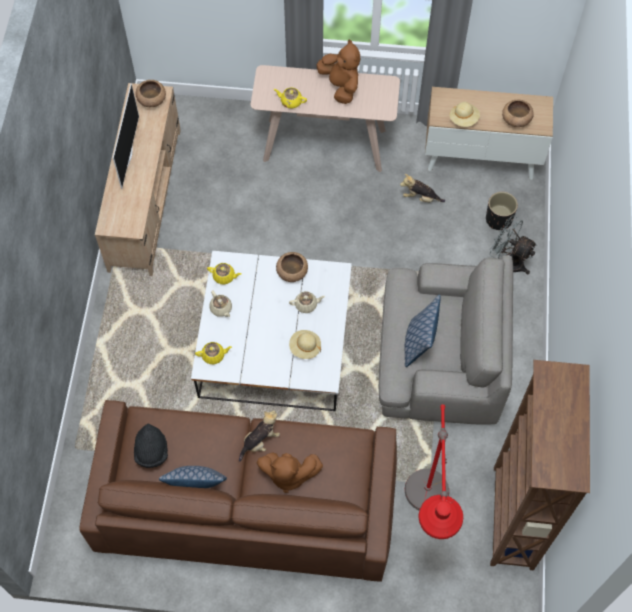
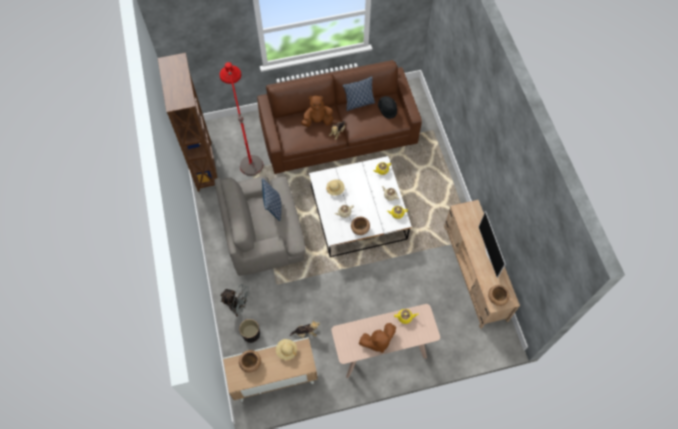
camera: 160 degrees right, 0 degrees up
(340, 86) = (377, 341): brown plush toy -> brown plush toy turned 60 degrees counterclockwise

